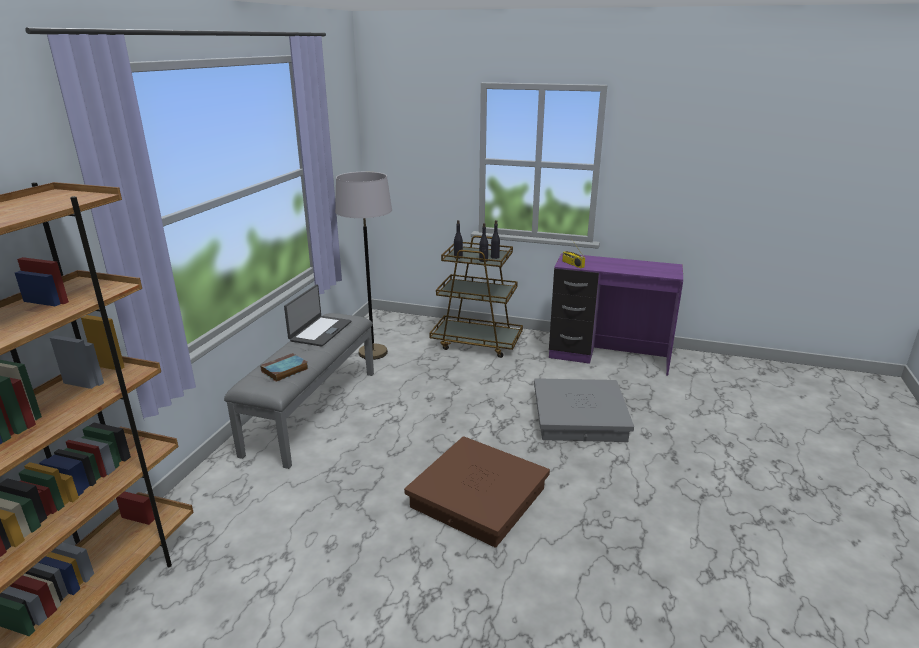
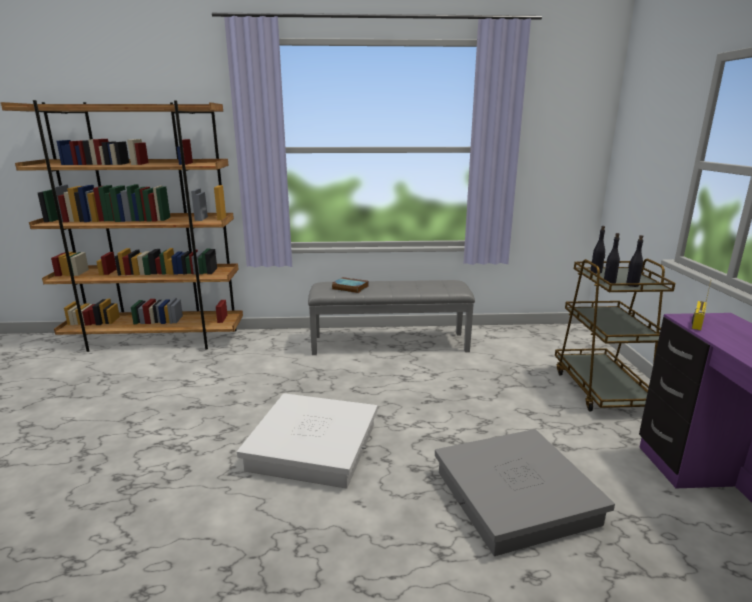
camera: 70 degrees right, 5 degrees down
(320, 331) = (422, 284): laptop -> none
(373, 353) = (504, 343): grey floor lamp -> none
(479, 497) = (313, 447): brown storage box -> white storage box

